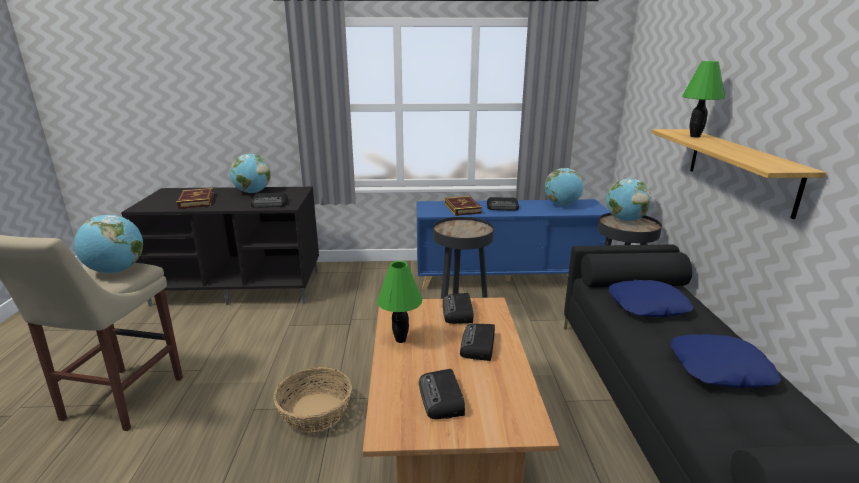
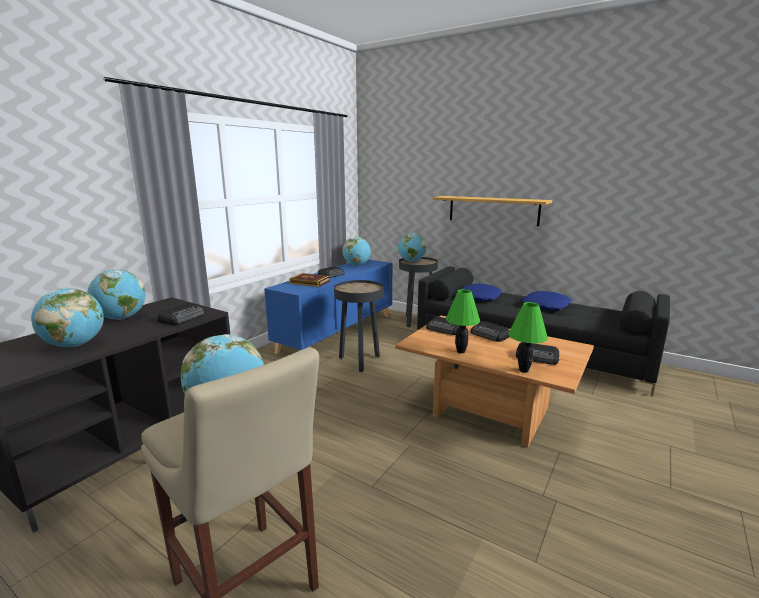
camera: 55 degrees left, 5 degrees down
(196, 201) = (74, 345): book -> globe
(316, 412) = (408, 454): basket -> none
(695, 136) = (463, 197): green table lamp -> green table lamp (524, 370)

